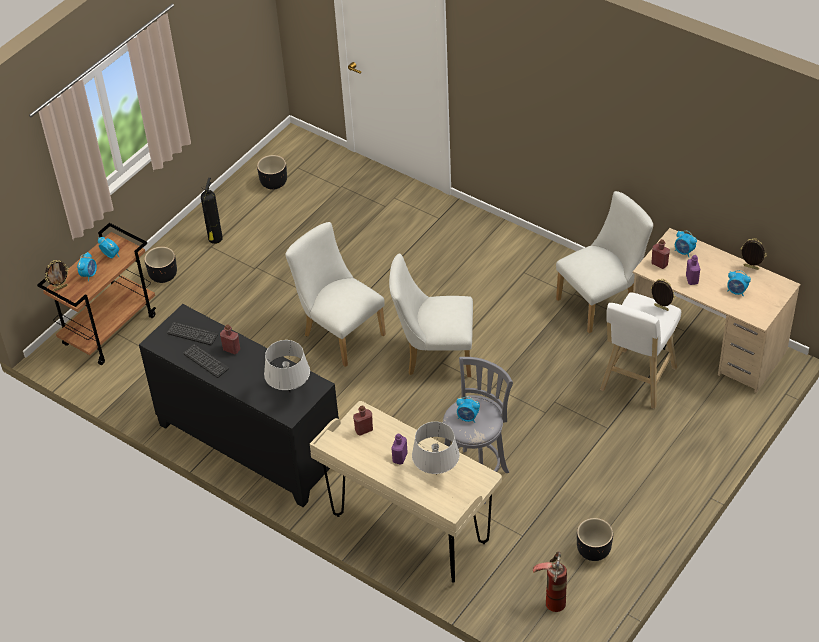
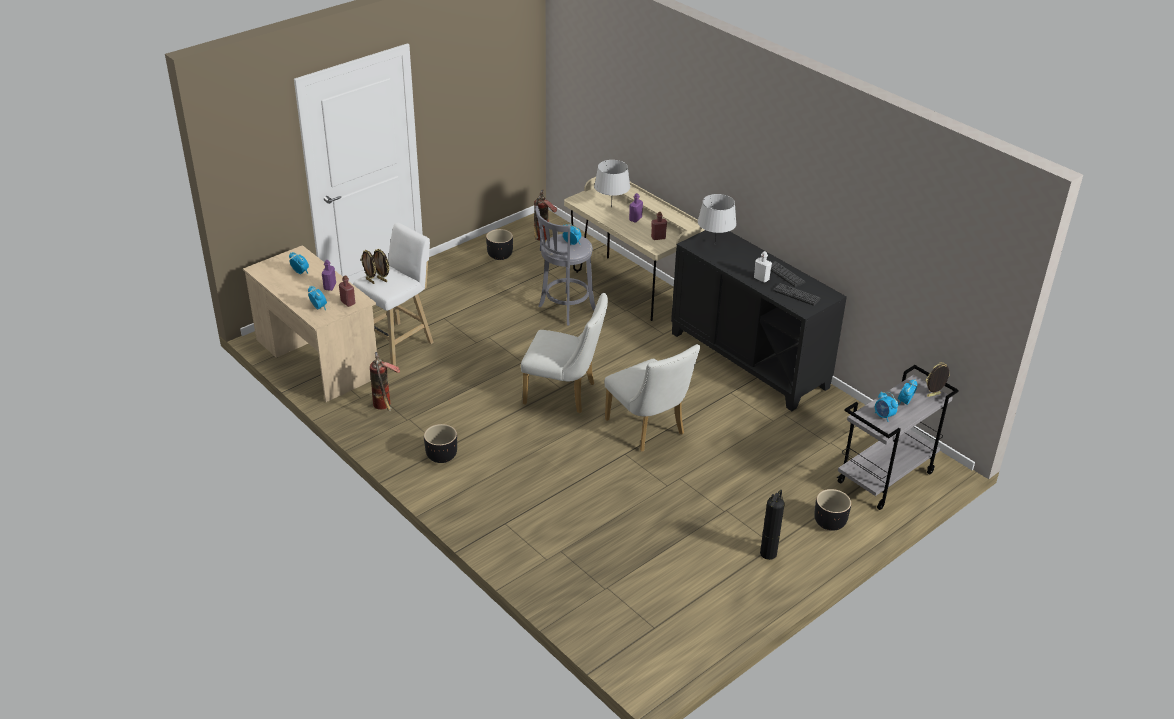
camera: 170 degrees left, 10 degrees down
(110, 329) = (885, 478): brown cart -> grey cart
(231, 349) = (761, 278): red bottle -> white bottle
(274, 183) = (688, 611): black planter -> black planter (441, 456)
(602, 302) = (385, 407): white chair -> fire extinguisher
(750, 268) = (272, 286): picture frame -> picture frame (382, 279)

